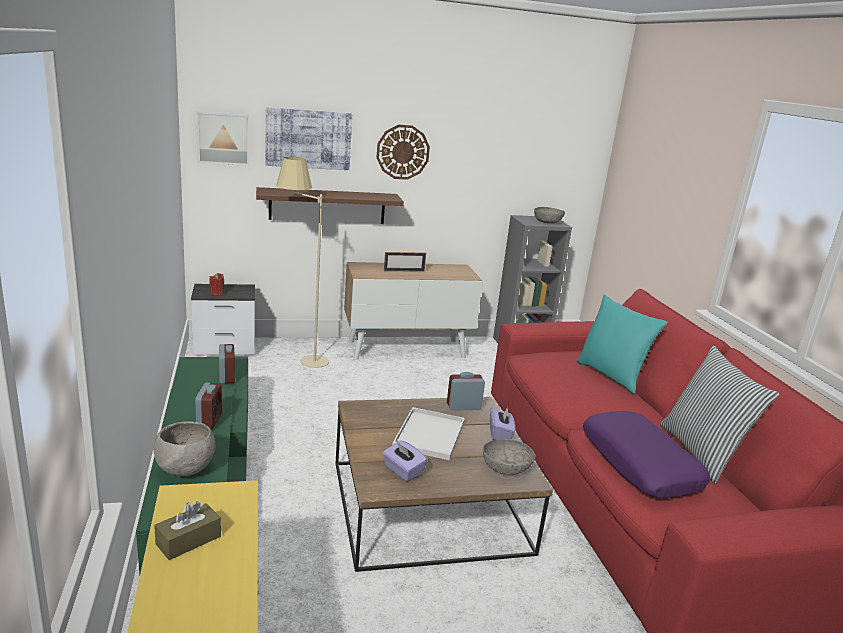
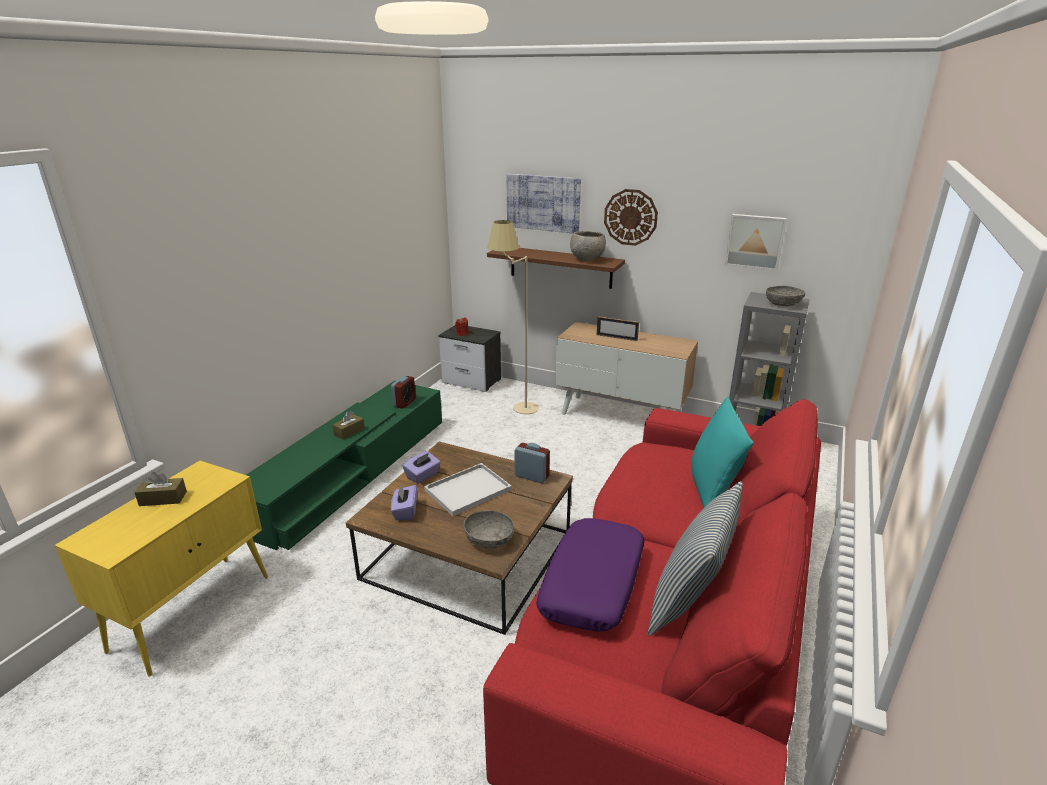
camera: 40 degrees right, 5 degrees up
(186, 469) = (294, 461): grey bowl -> grey bowl (587, 259)
(209, 421) = (349, 432): alarm clock -> brown tissue box
(223, 138) = (476, 201): picture -> picture (755, 241)
(500, 434) = (528, 510): purple tissue box -> purple tissue box (422, 476)

